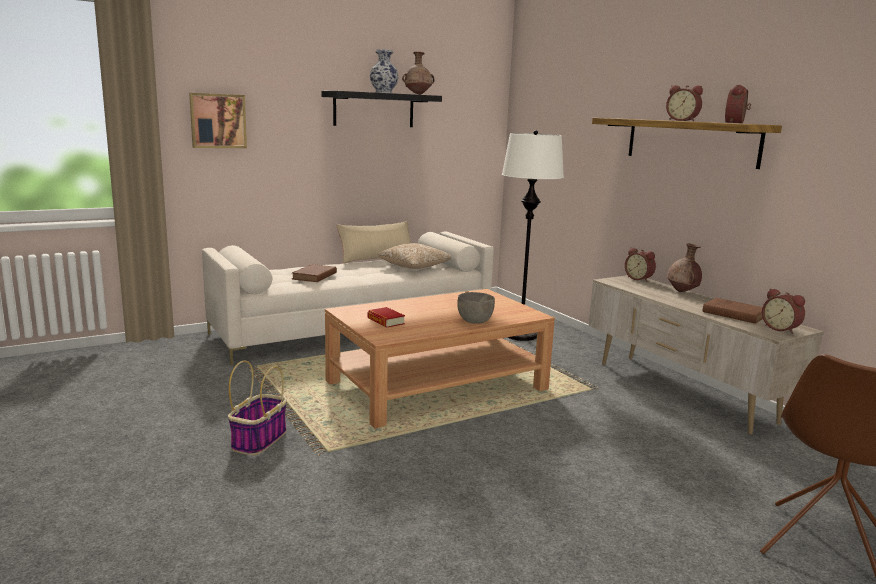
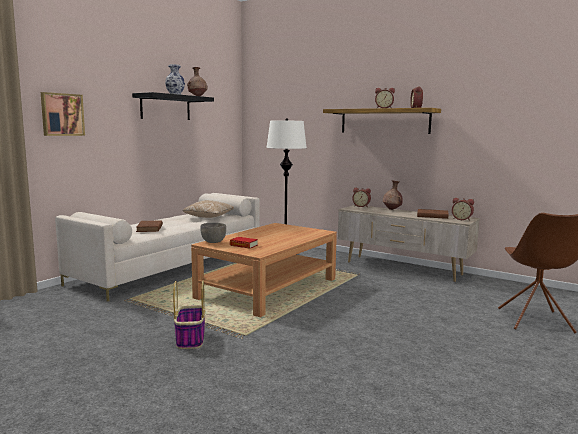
camera: 25 degrees left, 5 degrees down
(376, 258) = (174, 215): beige pillow -> none
(475, 322) = (297, 239): grey bowl -> grey bowl (213, 242)

